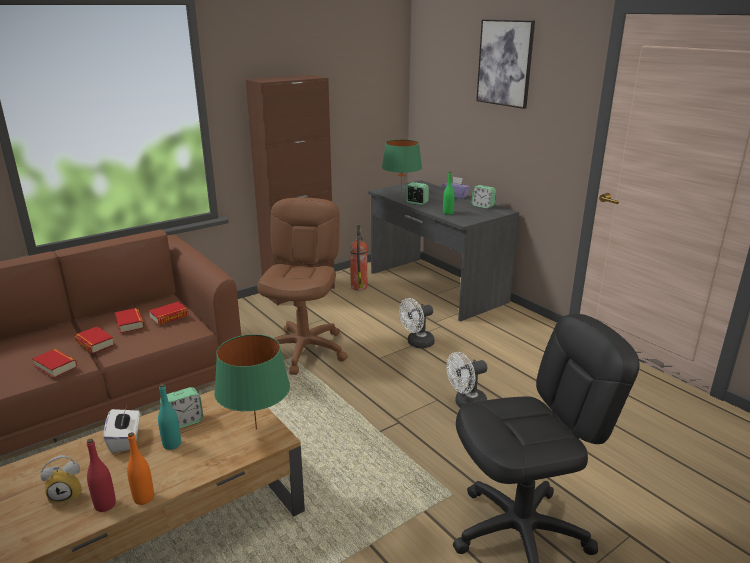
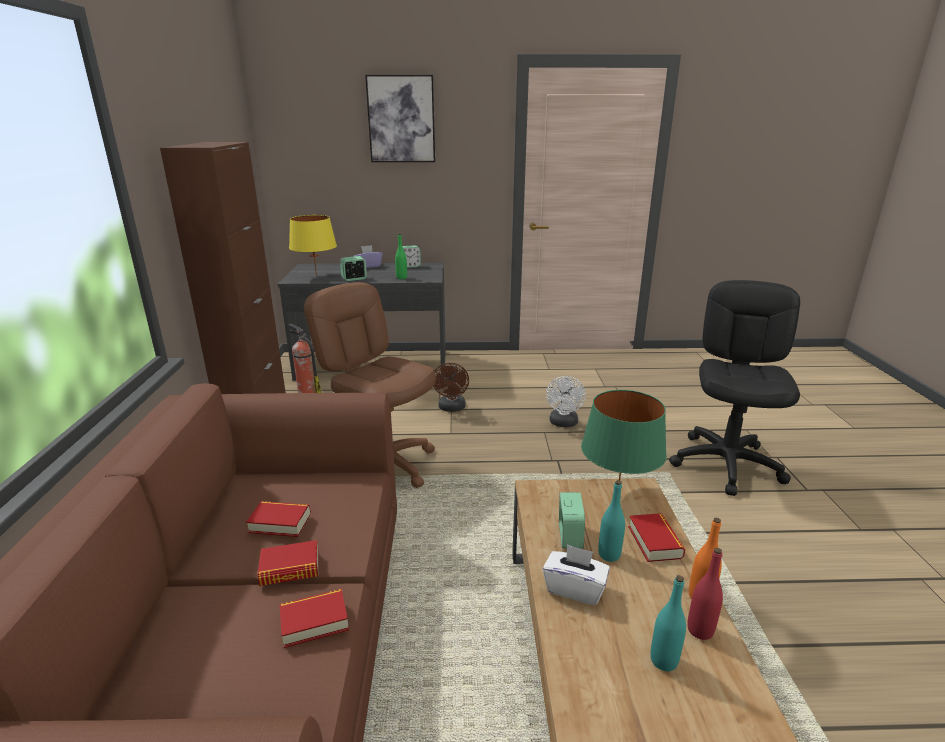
camera: 55 degrees left, 0 degrees up
(68, 494) = (663, 660): alarm clock -> turquoise bottle
(169, 317) = (307, 488): book -> book (654, 542)
(401, 193) = (316, 276): green table lamp -> yellow table lamp
(417, 343) = (452, 408): white fan -> brown fan

